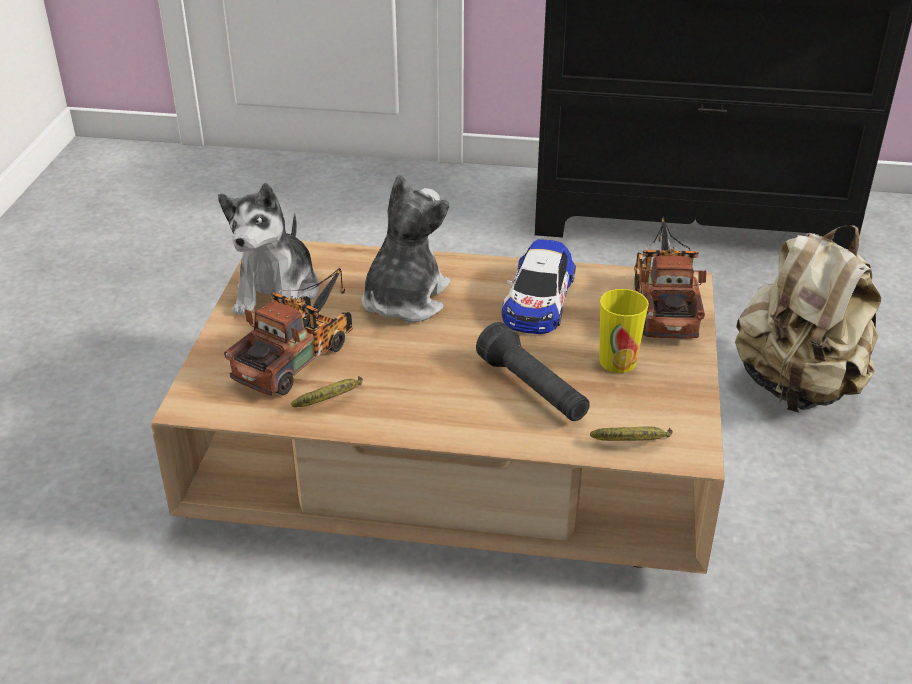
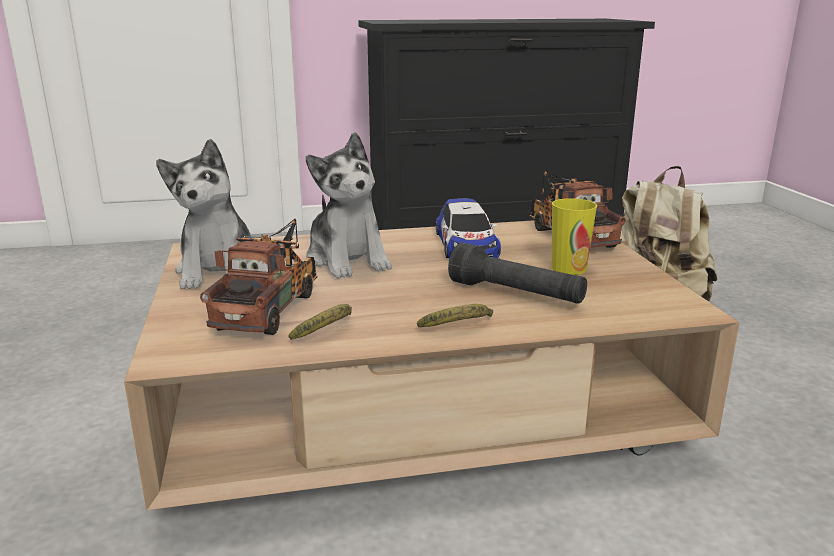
camera: 20 degrees left, 15 degrees down
(404, 300) = (347, 260): plush toy -> plush toy turned 150 degrees clockwise
(633, 443) = (638, 313): banana -> banana (460, 327)

